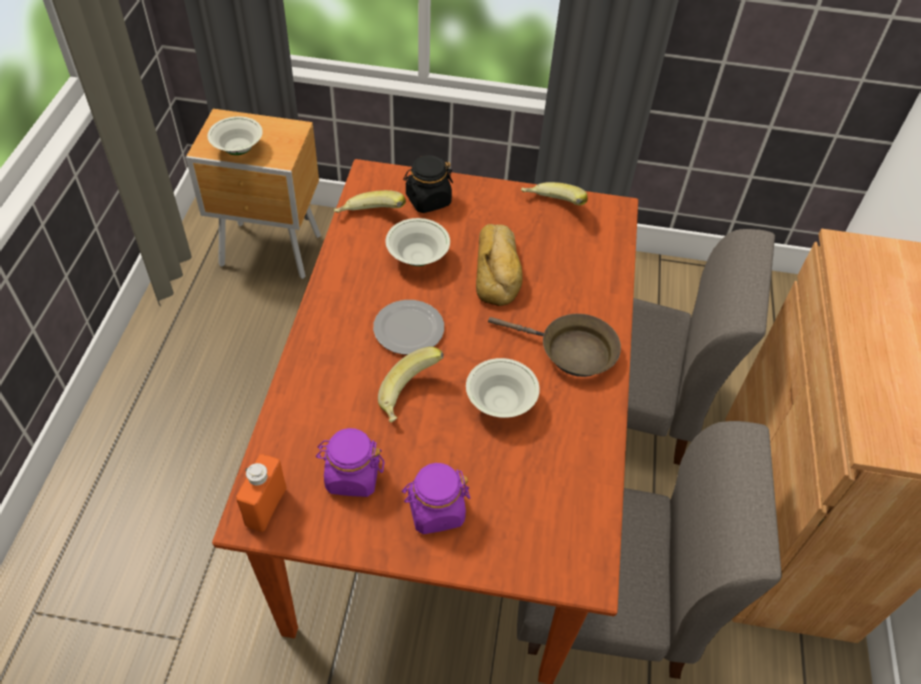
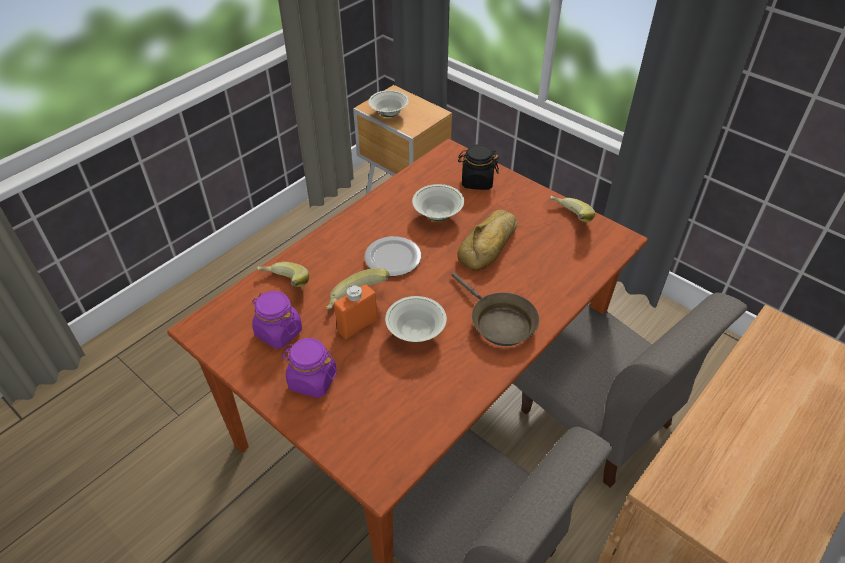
camera: 35 degrees right, 5 degrees down
(266, 506) = (213, 324): orange bottle -> orange bottle (357, 326)
(370, 219) = (426, 179): banana -> banana (284, 286)

